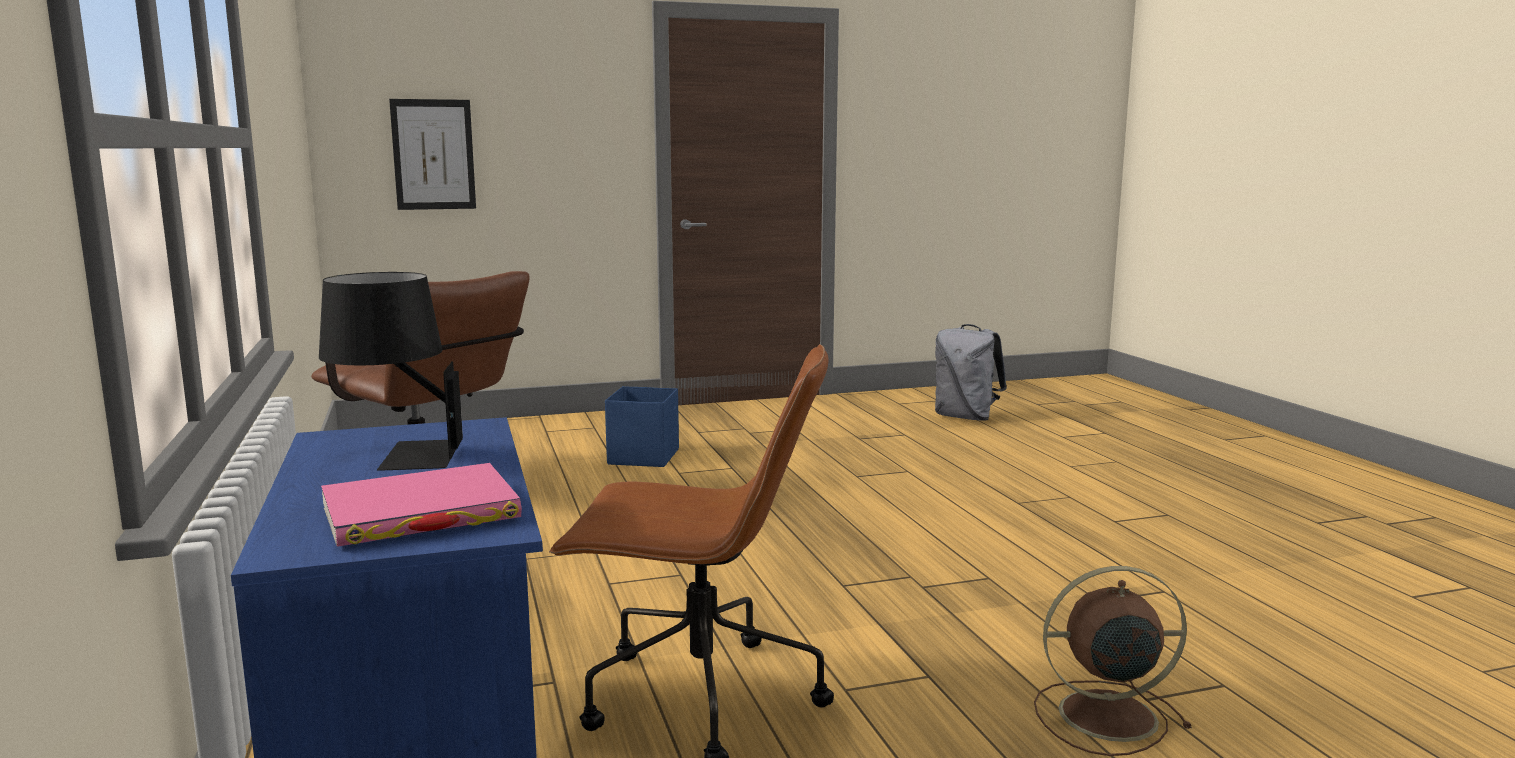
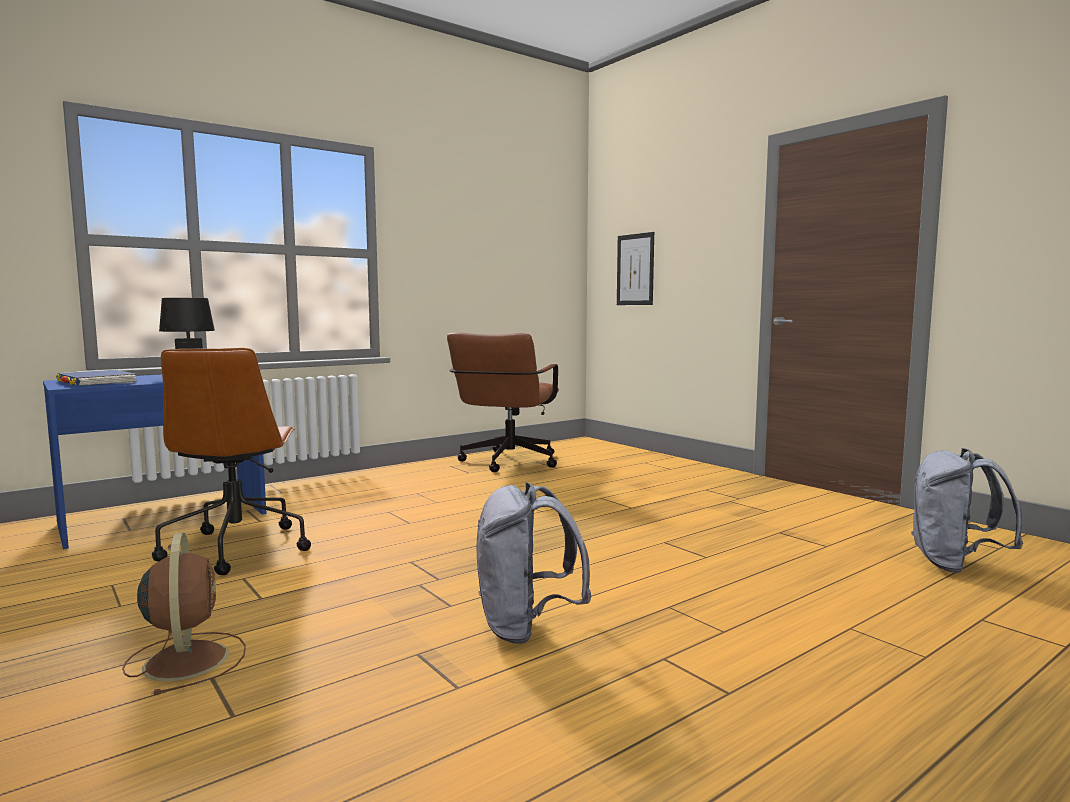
camera: 70 degrees right, 5 degrees down
(421, 514) = (97, 382): pink book -> blue book
(644, 456) = (624, 486): blue storage box -> none
(1050, 554) = (526, 628): none -> grey backpack

